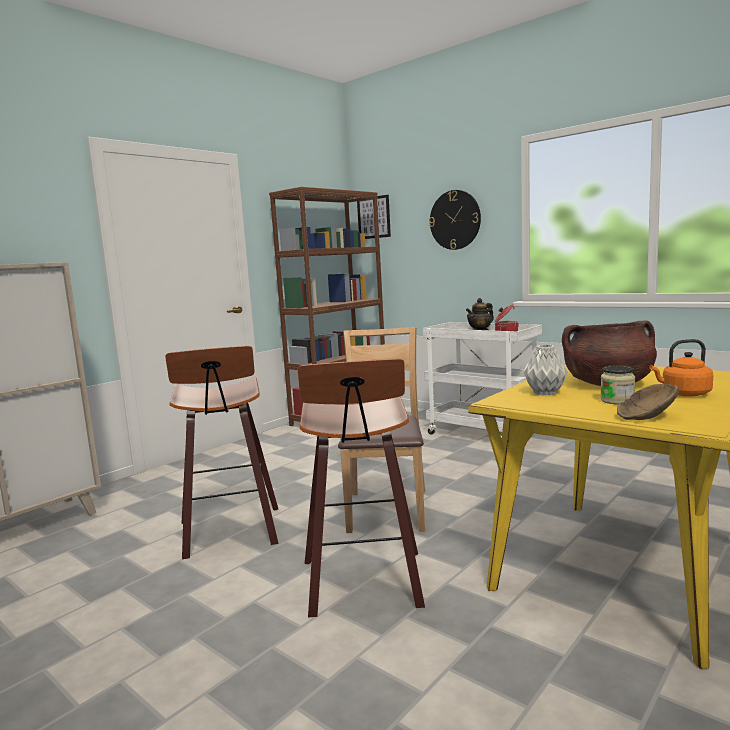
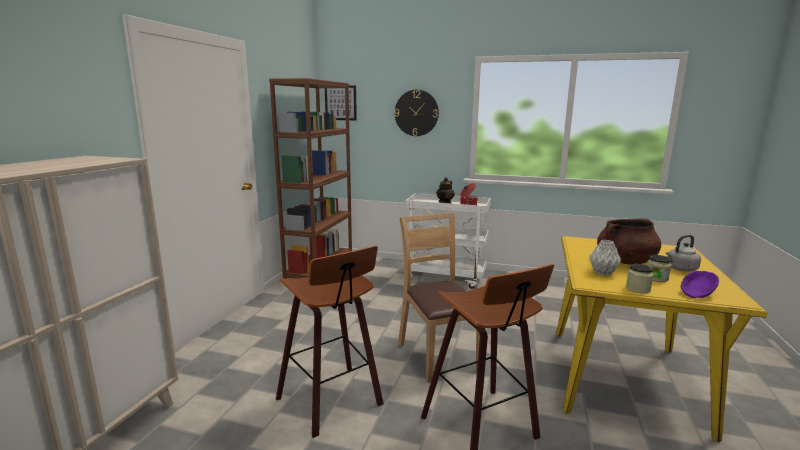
camera: 25 degrees left, 5 degrees up
(561, 408) = (637, 289): none -> jar
(644, 417) = (695, 294): brown bowl -> purple bowl
(683, 394) = (680, 269): orange kettle -> grey kettle

